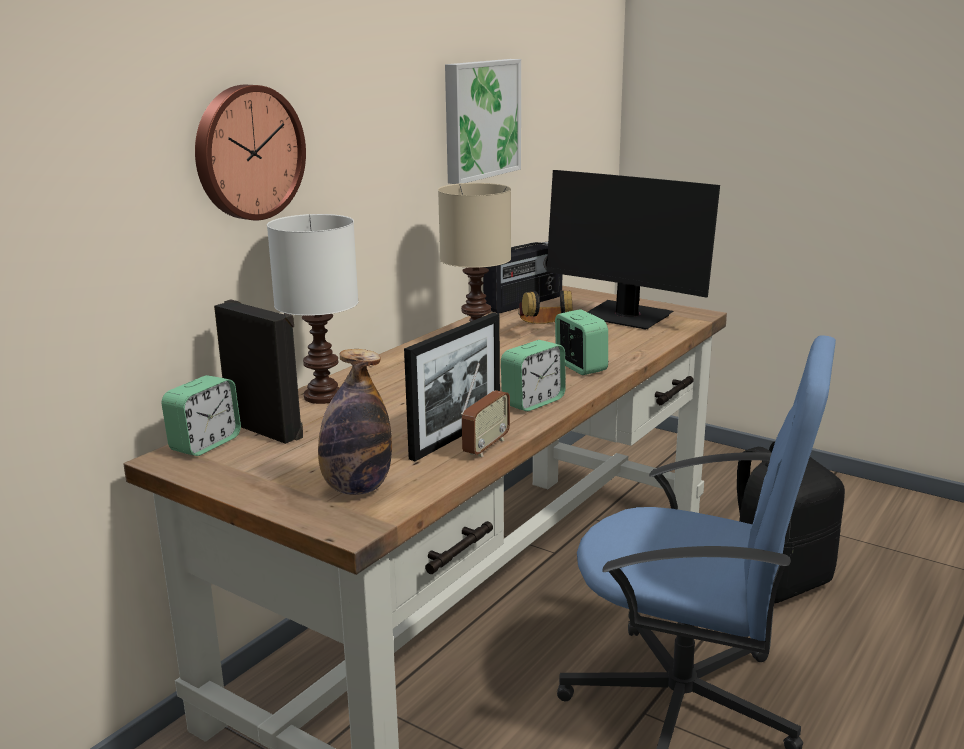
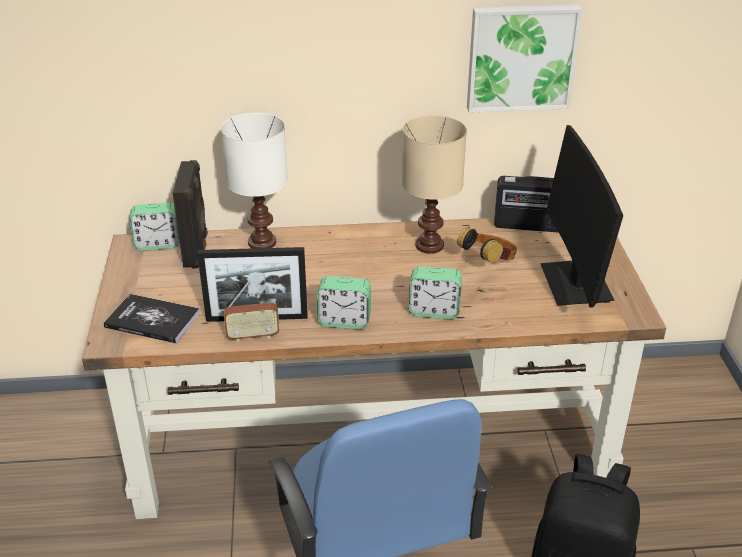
camera: 50 degrees right, 15 degrees up
(247, 152) = (231, 63): wall clock -> none
(356, 488) = (152, 320): bottle -> book
(580, 367) = (434, 311): alarm clock -> alarm clock turned 75 degrees clockwise

